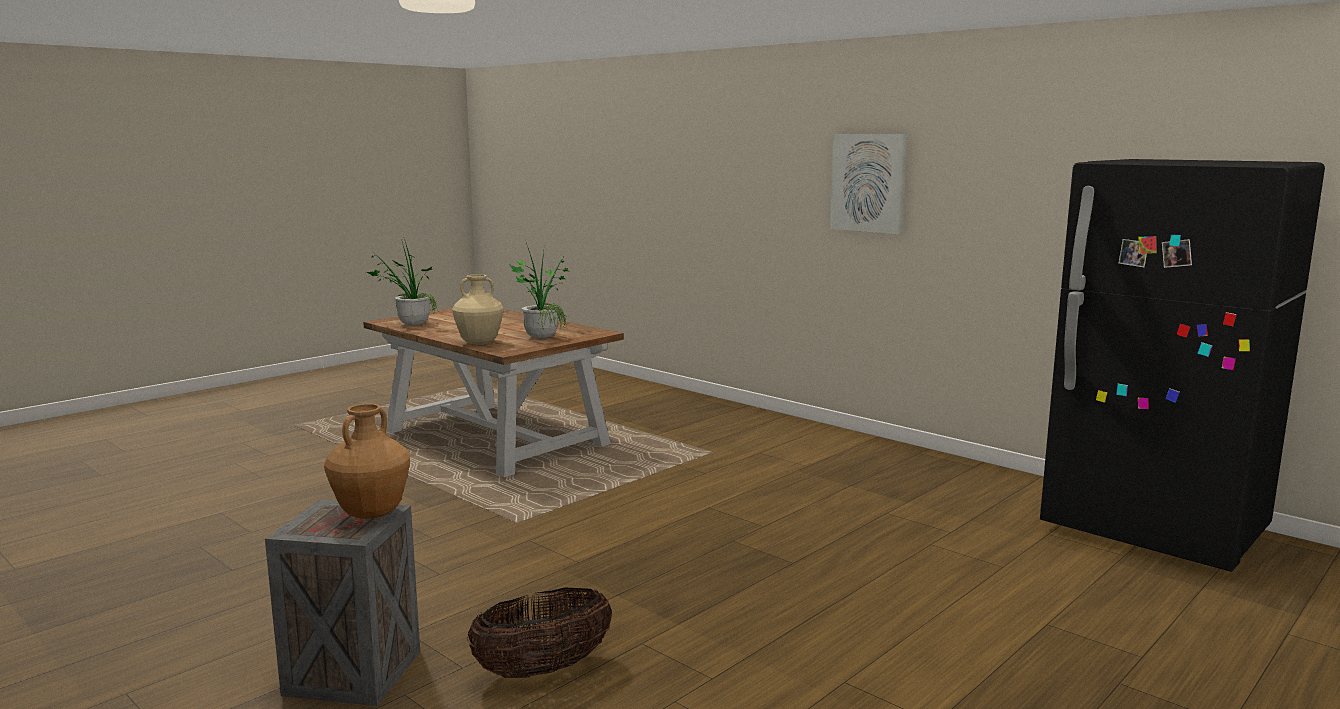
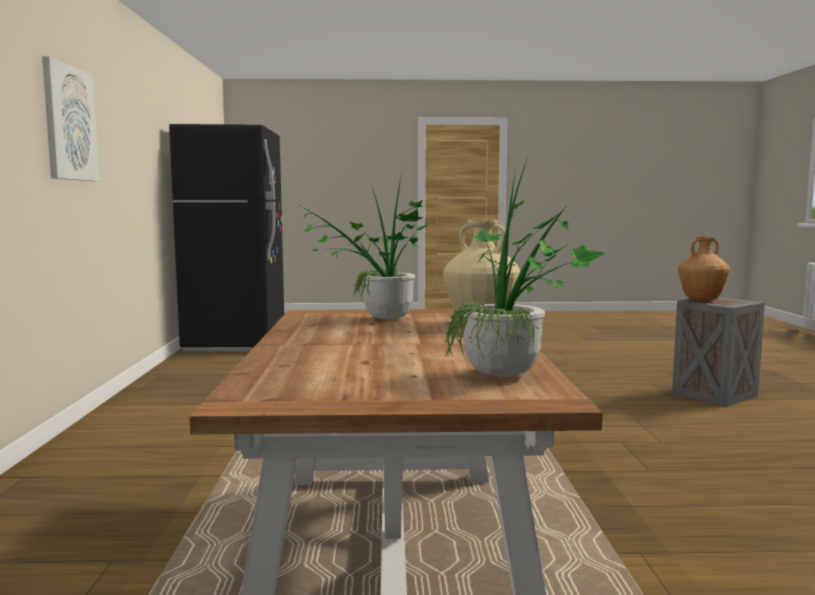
camera: 135 degrees left, 5 degrees down
(542, 669) = (611, 375): basket -> none

